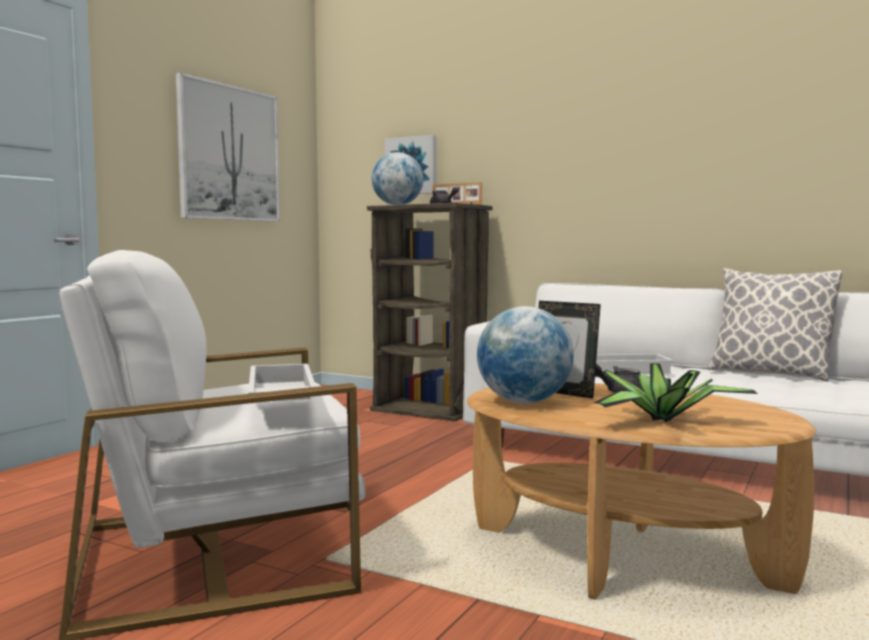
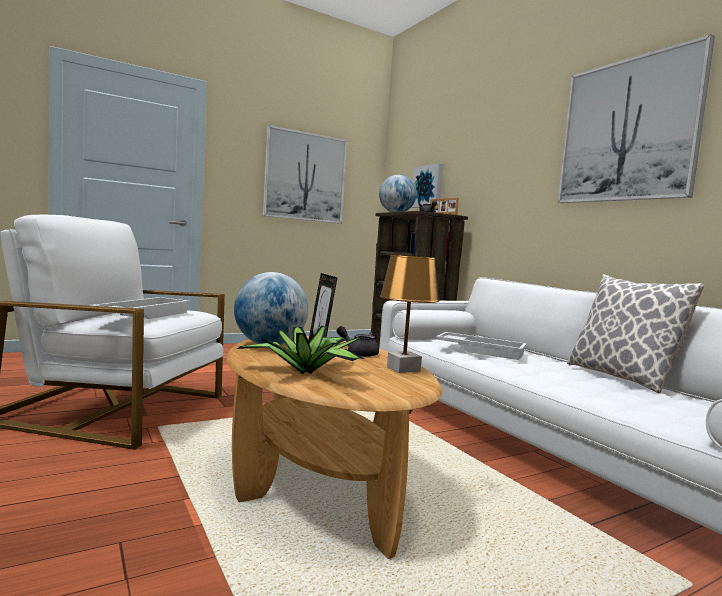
camera: 30 degrees right, 0 degrees up
(705, 110) = (627, 130): none -> picture
(705, 399) = (403, 369): none -> brown table lamp

